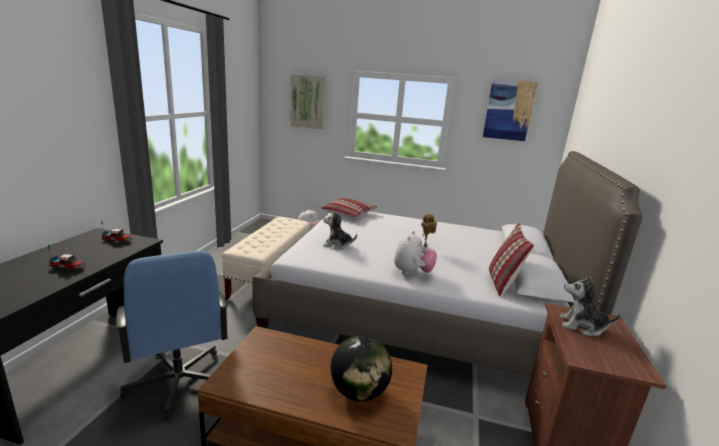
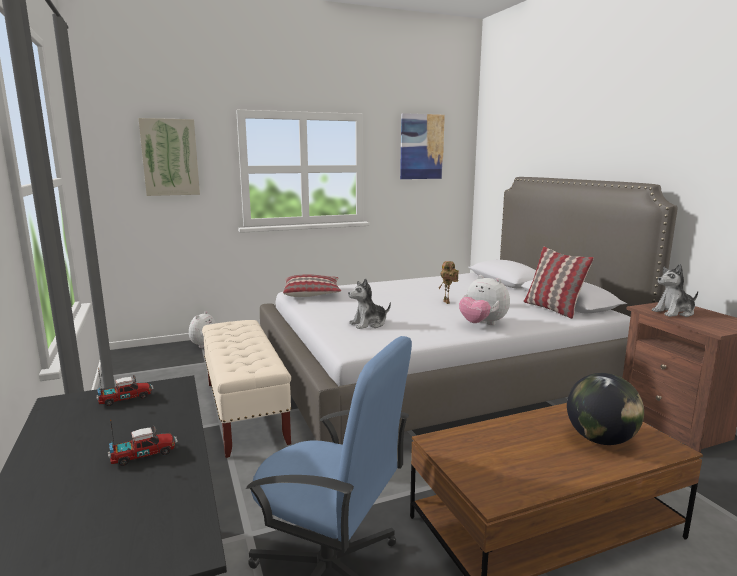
camera: 35 degrees left, 5 degrees down
(412, 273) = (482, 324): plush toy -> plush toy turned 150 degrees clockwise

